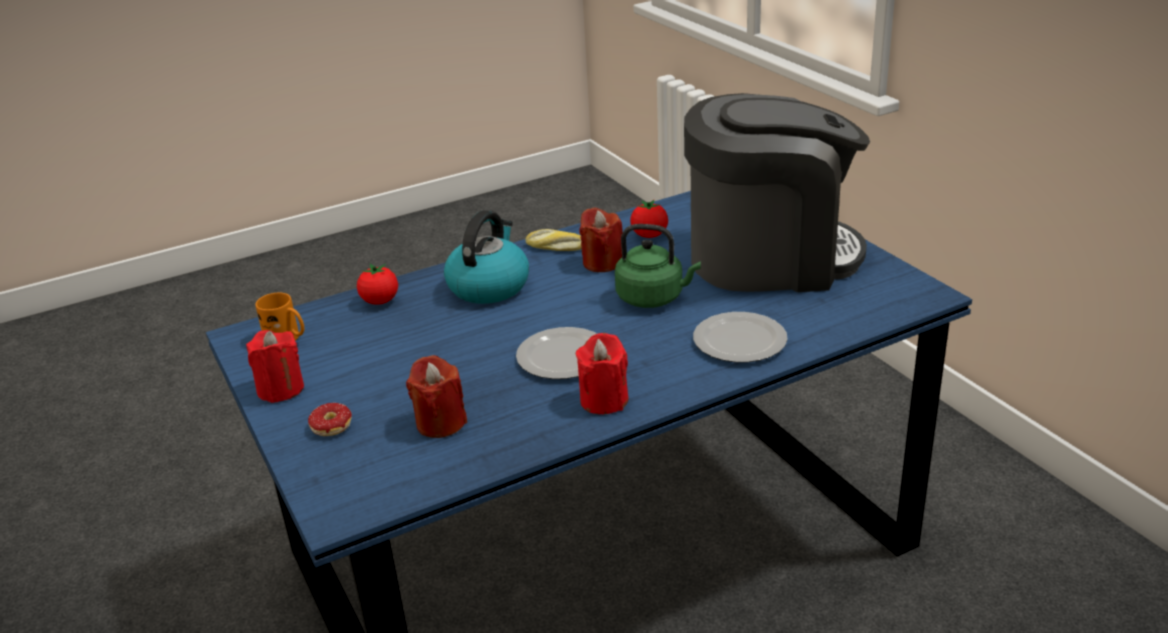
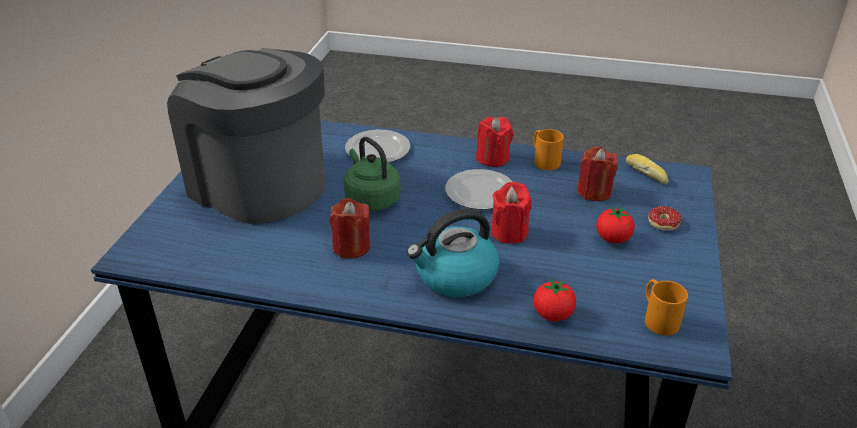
camera: 140 degrees left, 5 degrees up
(281, 389) = (685, 270): red candle -> red candle (509, 232)
(542, 431) = (543, 160): none -> orange mug
(555, 248) = (357, 285): bread -> bread (647, 173)
(649, 235) = (280, 251): tomato -> tomato (613, 239)

